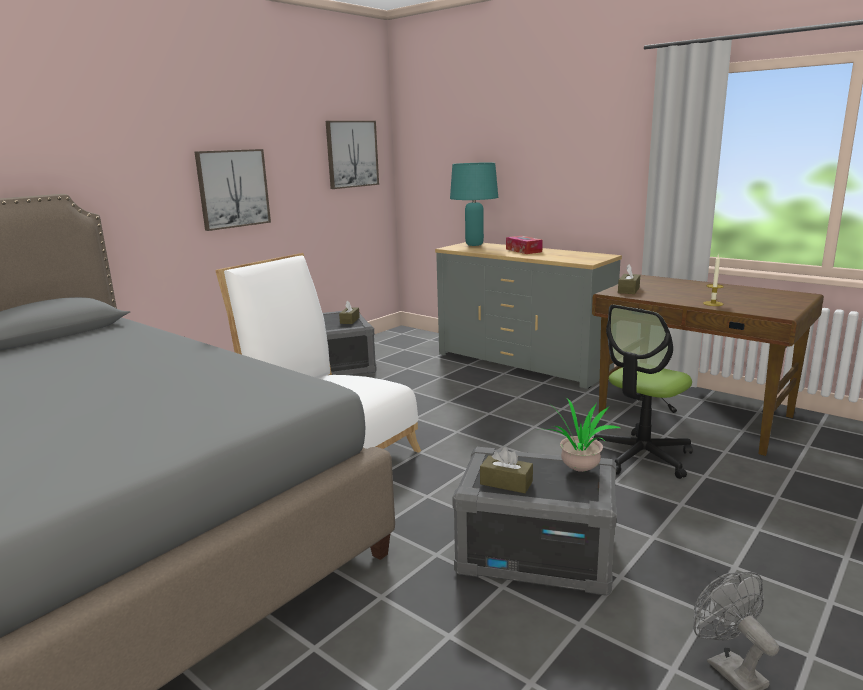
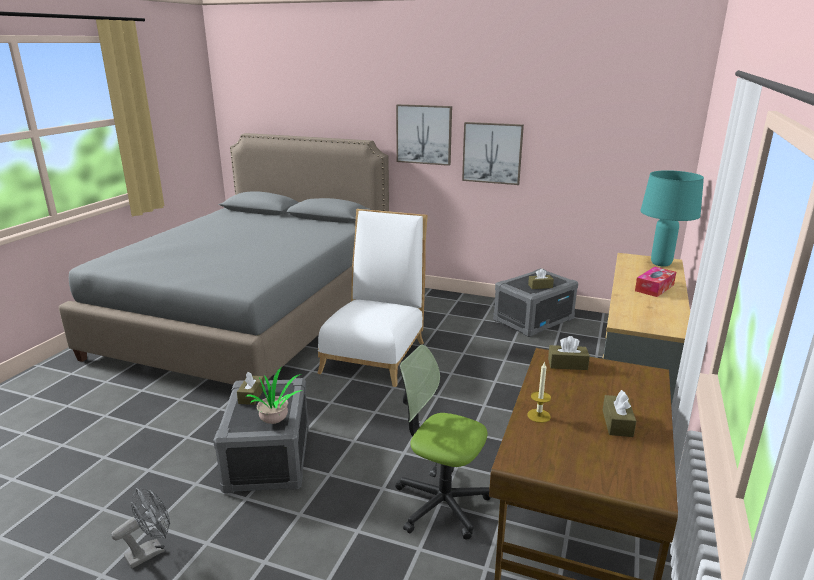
camera: 70 degrees right, 5 degrees up
(352, 154) = (633, 137): picture -> picture (424, 134)
(720, 291) = (617, 423): none -> brown tissue box

